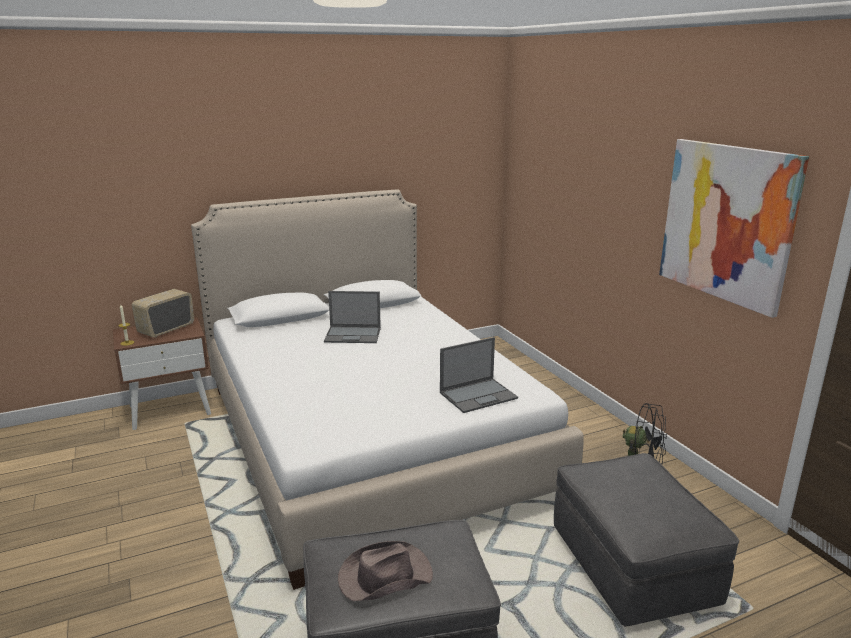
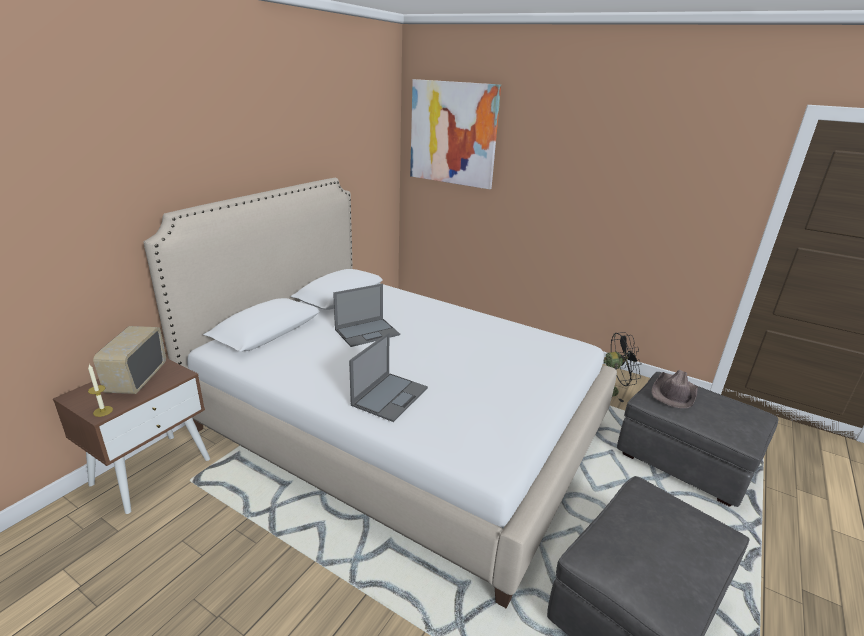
camera: 35 degrees left, 5 degrees up
(384, 576) = (667, 560): brown hat -> brown hat (674, 393)
(479, 395) = (548, 361): laptop -> laptop (390, 396)
(726, 223) = (671, 185): picture -> picture (453, 134)

